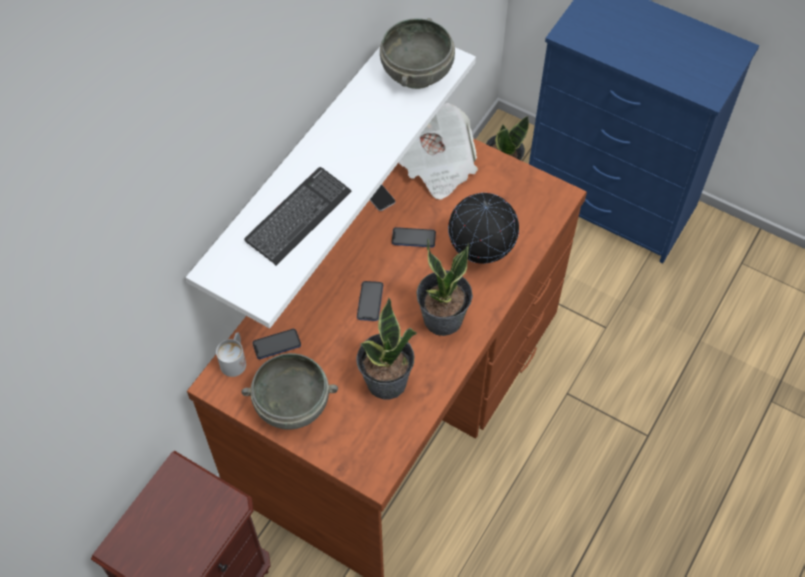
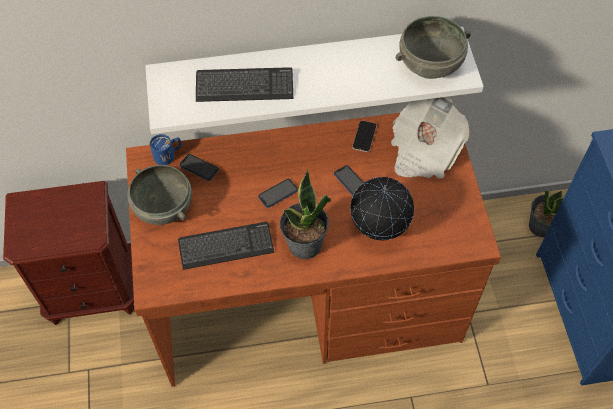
camera: 50 degrees right, 0 degrees up
(235, 360) = (168, 155): white mug -> blue mug
(386, 382) = (226, 246): potted plant -> keyboard

